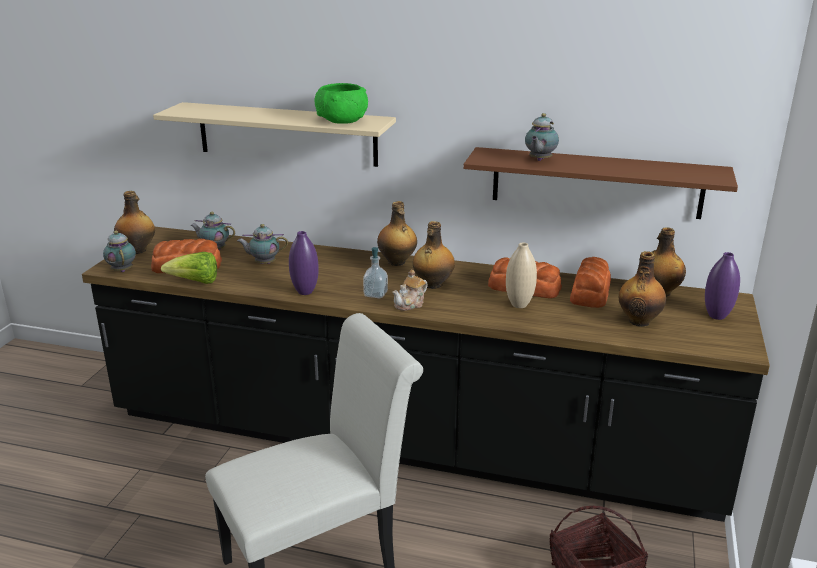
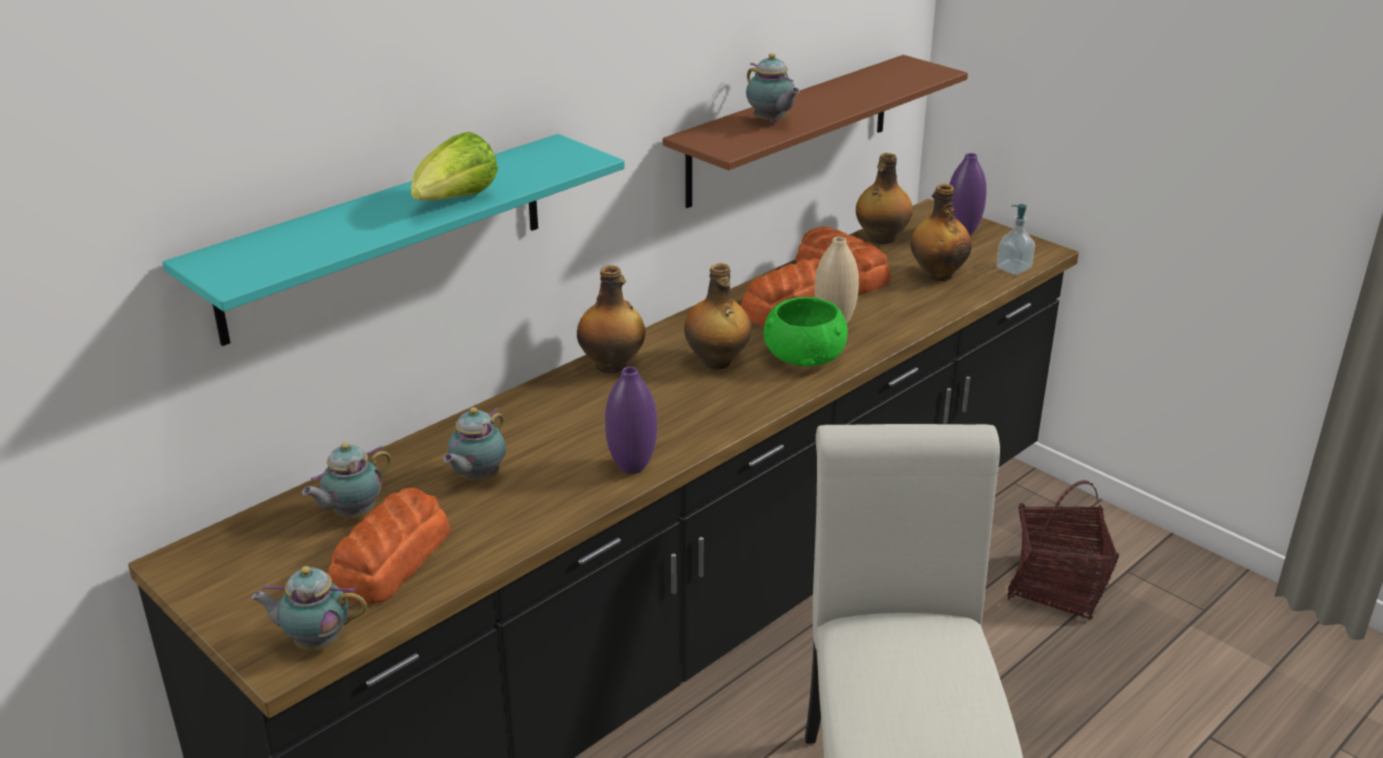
camera: 60 degrees left, 5 degrees up
(138, 250) = (238, 606): bottle -> none
(195, 282) = (476, 565): lettuce -> lettuce (455, 201)
(287, 134) = (385, 237): beige shelf -> turquoise shelf
(342, 120) = (526, 168): green bowl -> green bowl (804, 357)
(375, 294) = (701, 412): soap dispenser -> soap dispenser (1013, 268)
(410, 304) = (759, 395): teapot -> none

